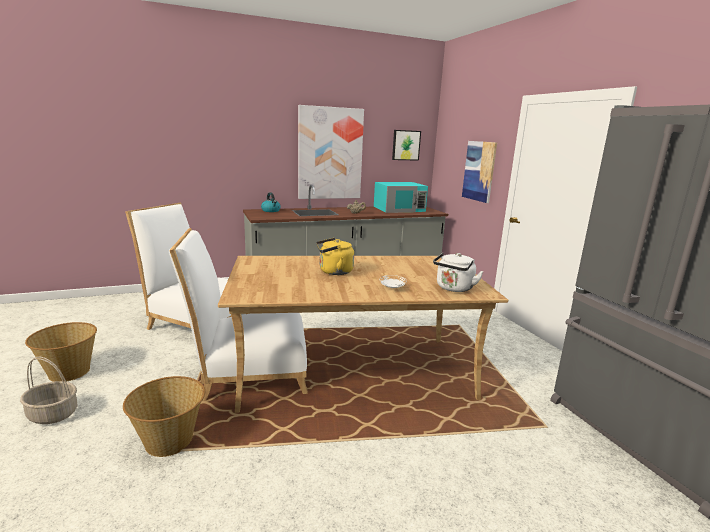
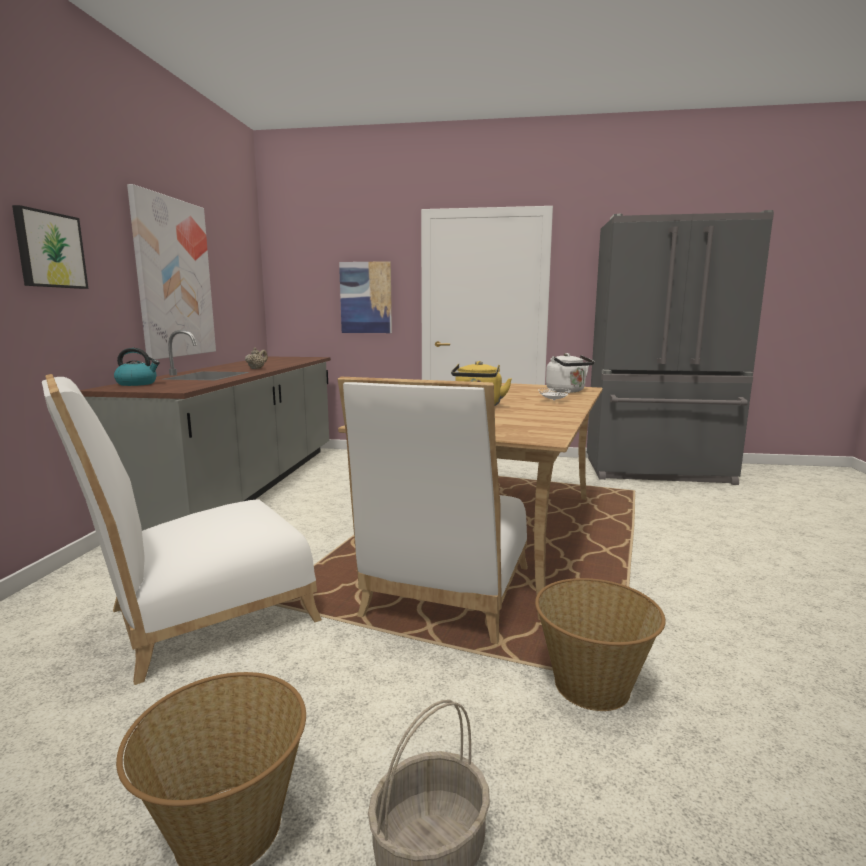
camera: 60 degrees left, 5 degrees down
(399, 209) = (271, 360): turquoise microwave -> none
(405, 145) = (241, 270): picture -> picture (49, 250)

